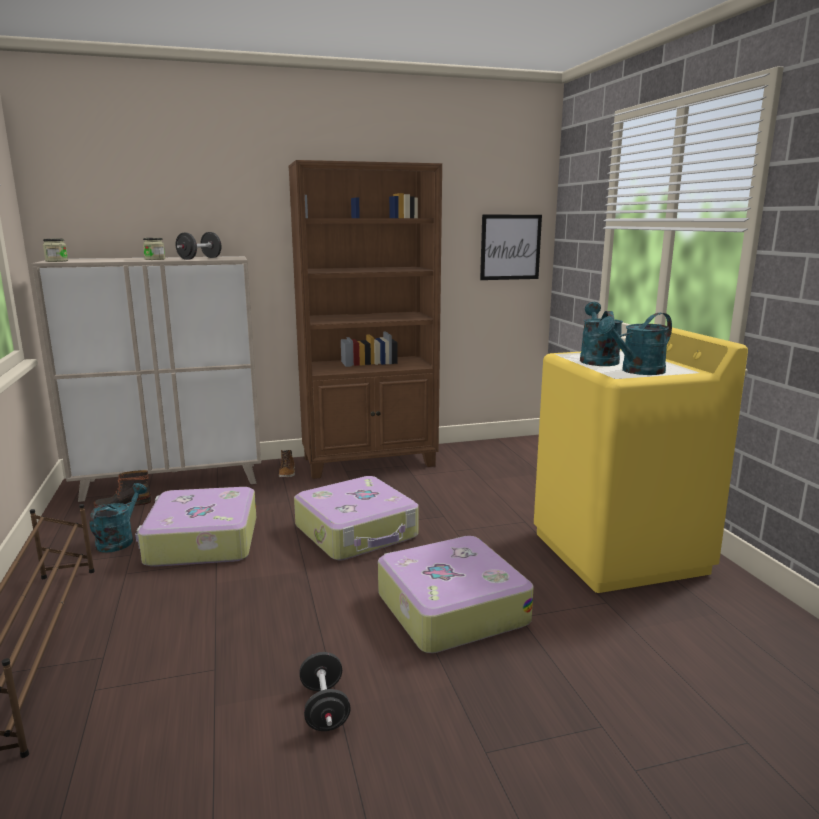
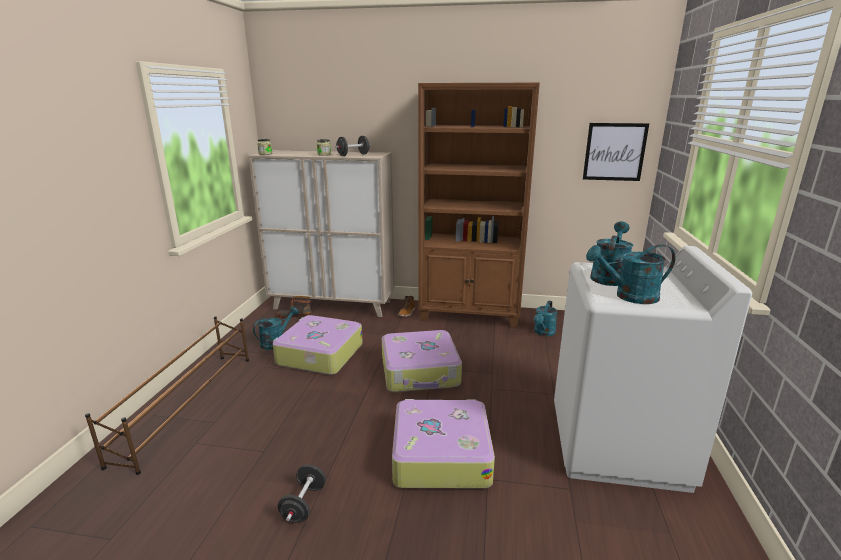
camera: 25 degrees right, 5 degrees up
(468, 466) = (543, 333): none -> turquoise watering can
(619, 552) = (617, 445): yellow washing machine -> white washing machine

